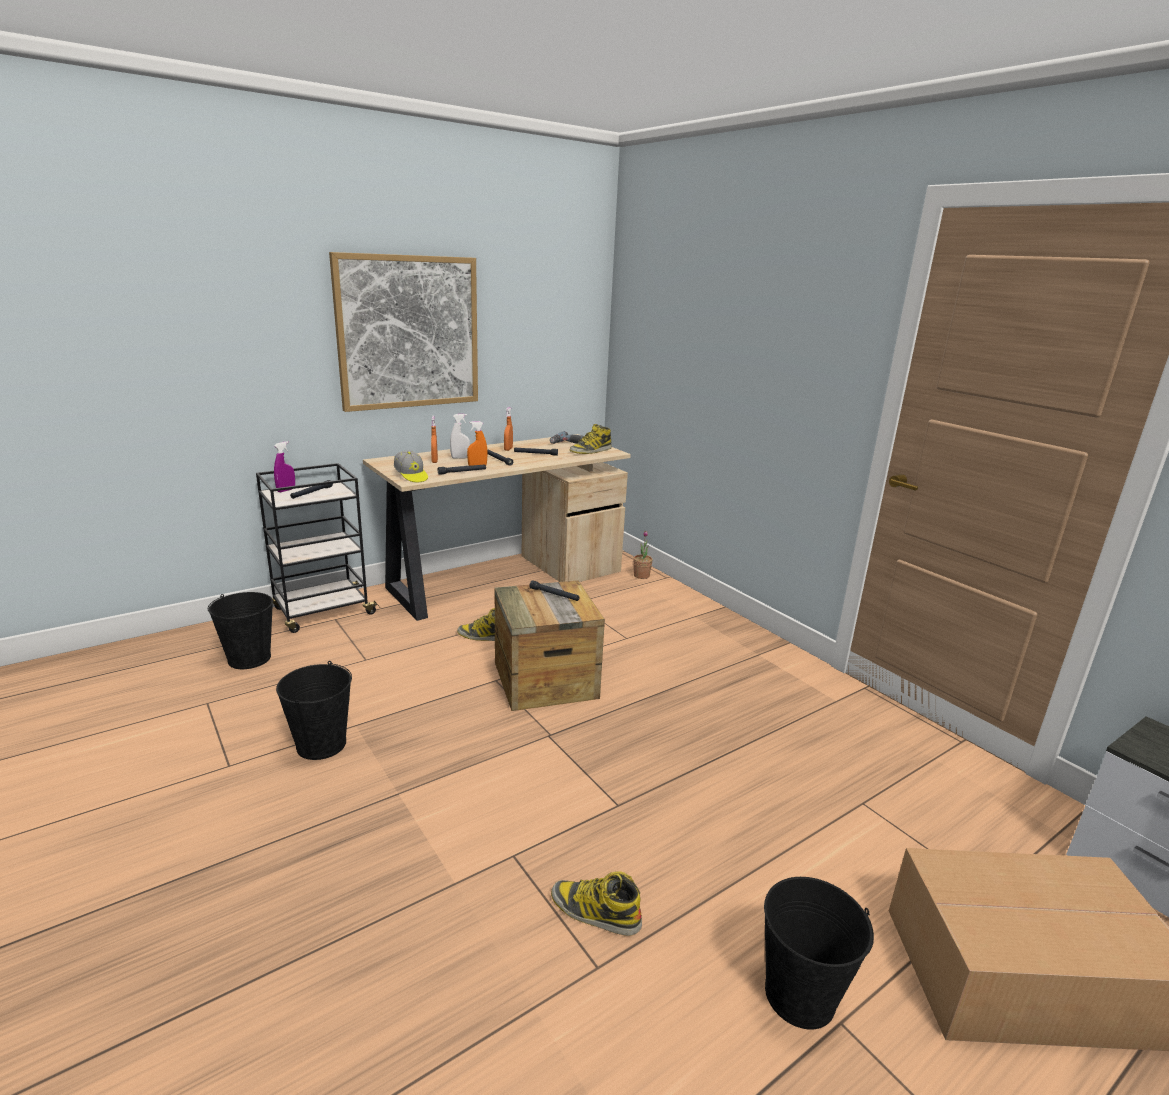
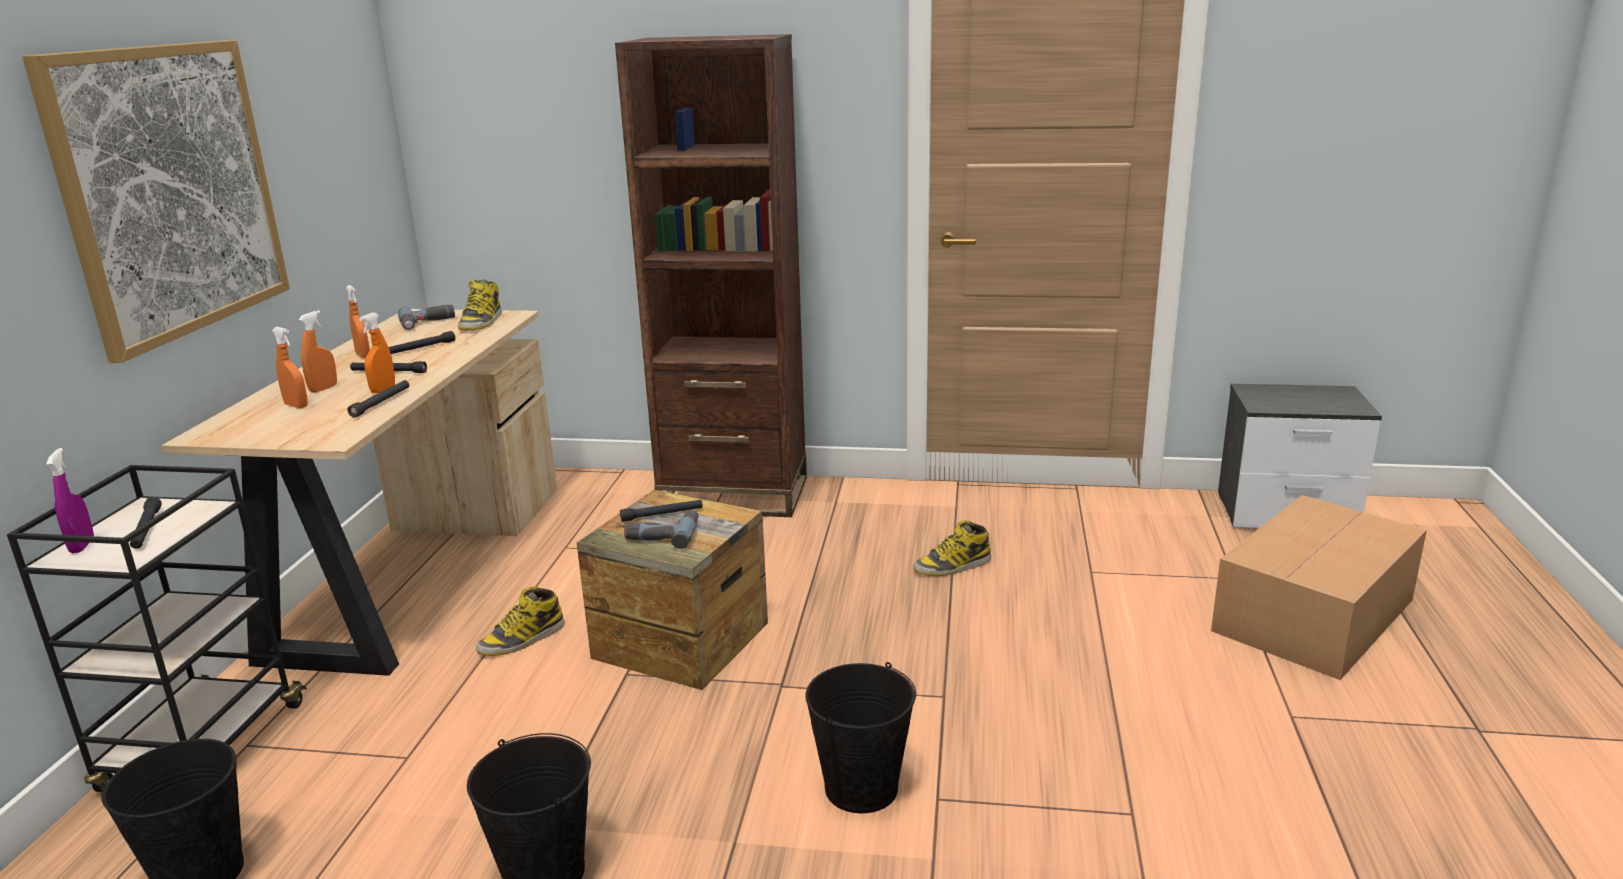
camera: 45 degrees left, 0 degrees up
(411, 476) = (319, 434): cap -> none
(460, 458) = (323, 388): white spray bottle -> orange spray bottle
(535, 604) = (663, 534): none -> power drill
(595, 912) = (1066, 782): boot -> boot (952, 566)
(641, 575) = (590, 483): potted plant -> none
(704, 619) = (733, 494): none -> brown bookcase
(799, 994) = (1251, 720): black bucket -> black bucket (860, 788)

